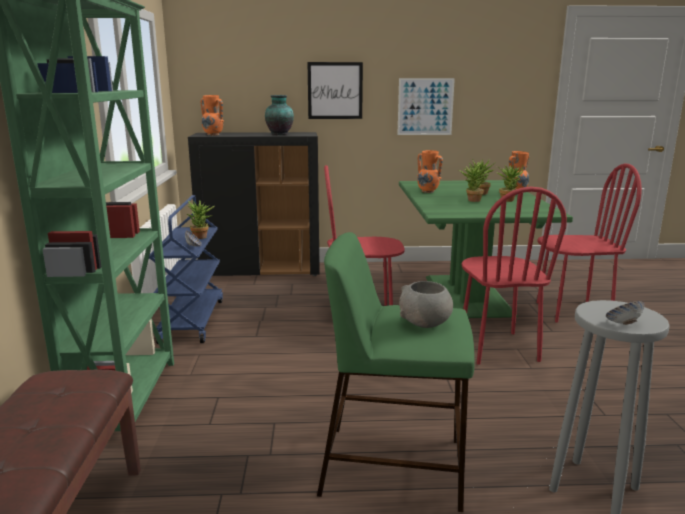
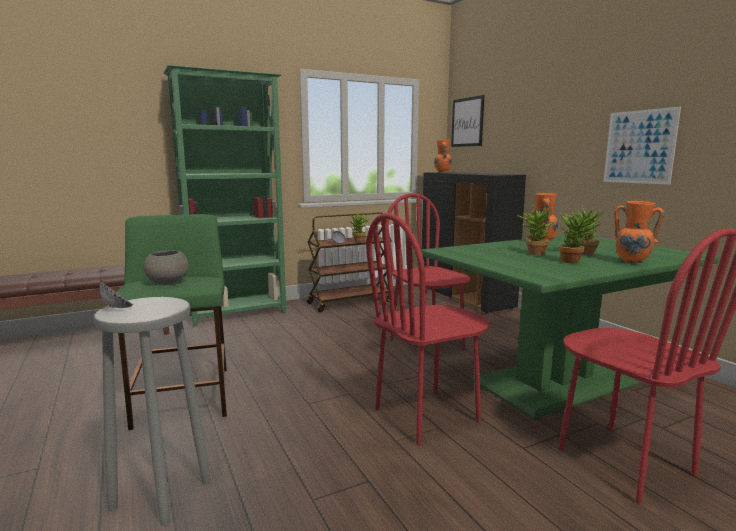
camera: 65 degrees right, 5 degrees down
(192, 320) = (350, 302): blue cart -> brown cart
(280, 134) = (482, 173): vase -> none
(335, 90) = (549, 132): picture -> picture (467, 122)

